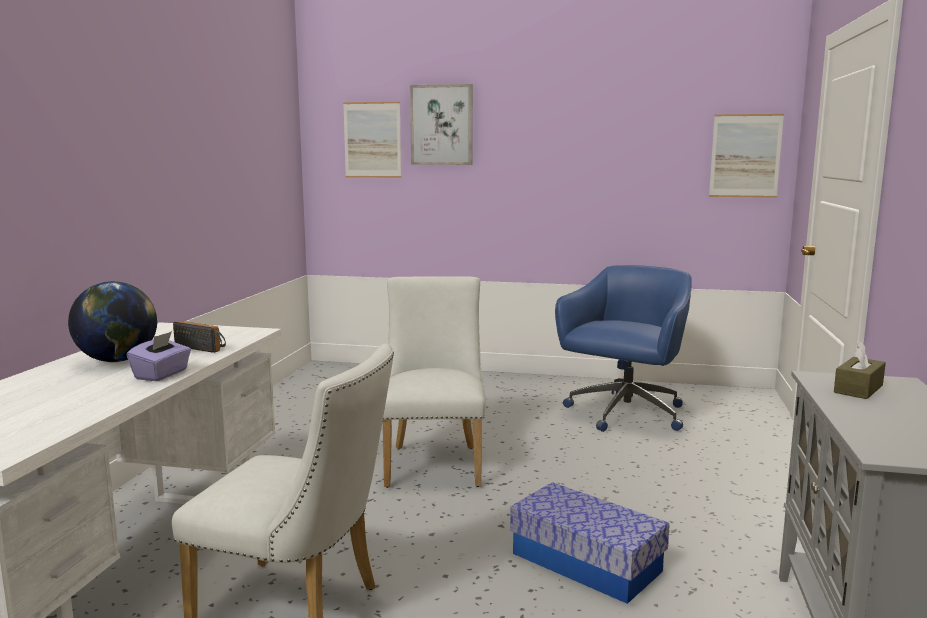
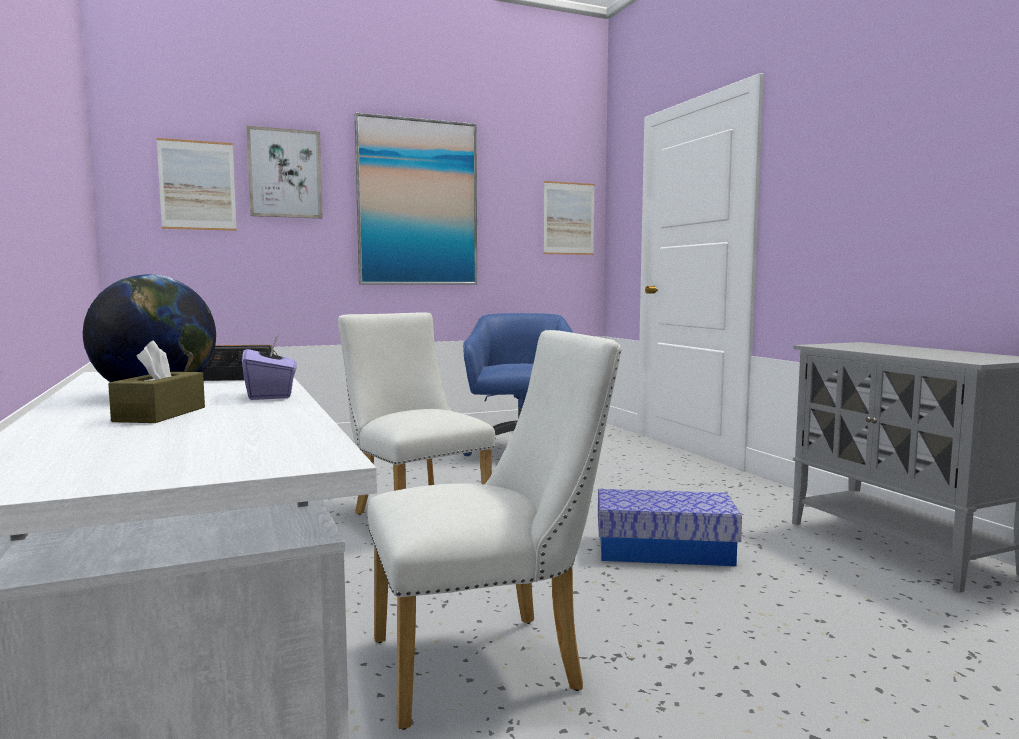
camera: 35 degrees left, 5 degrees down
(565, 146) = (417, 203): none -> picture
(858, 389) = (857, 346): brown tissue box -> brown tissue box (160, 414)

